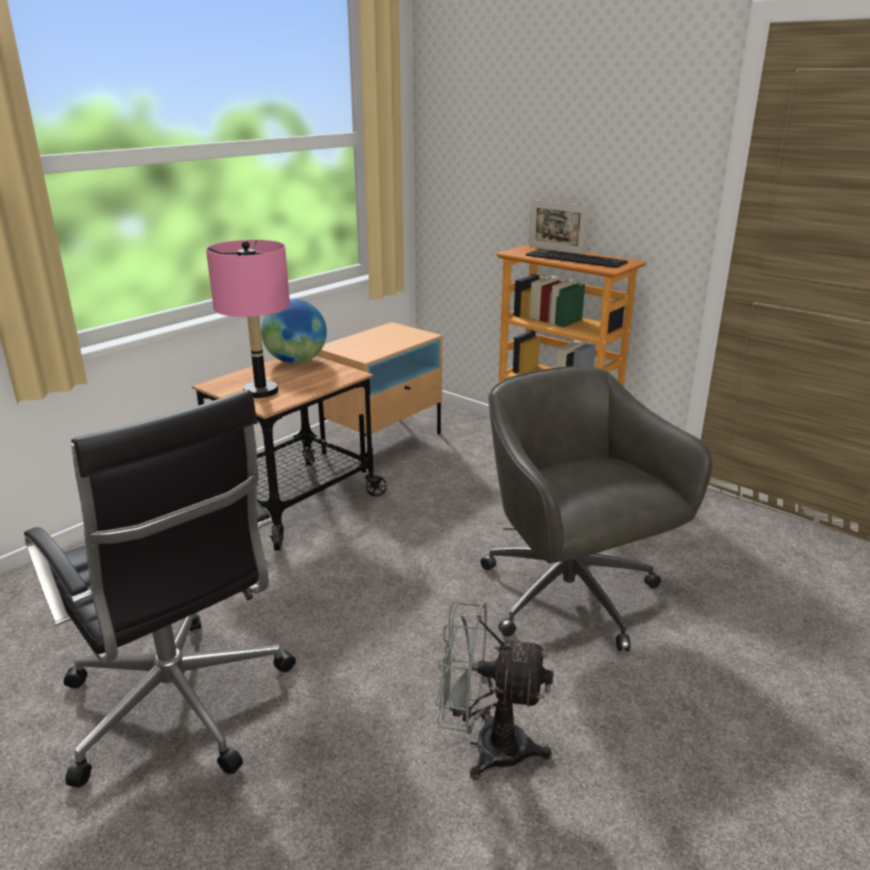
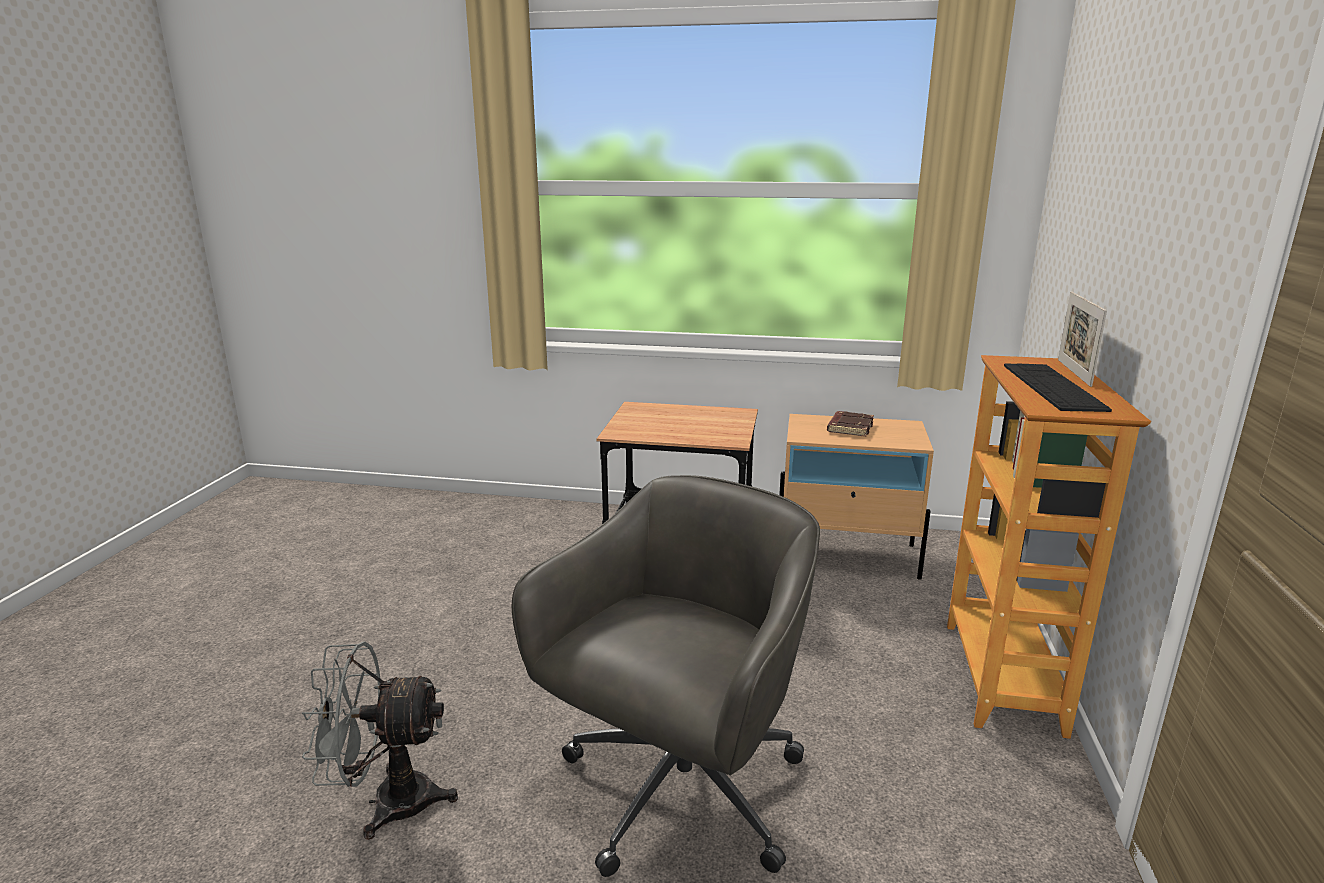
camera: 60 degrees right, 5 degrees down
(179, 707) = (374, 617): black office chair -> none
(260, 391) = (643, 423): pink table lamp -> none
(296, 362) = (728, 415): globe -> none
(371, 341) = (849, 428): none -> brown book
(486, 746) = (387, 802): grey fan -> grey fan turned 75 degrees counterclockwise

